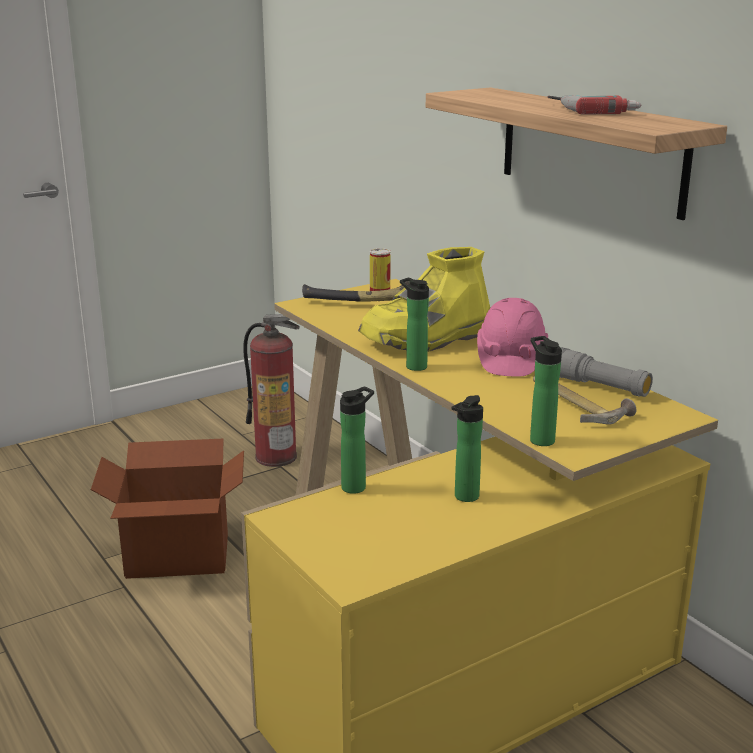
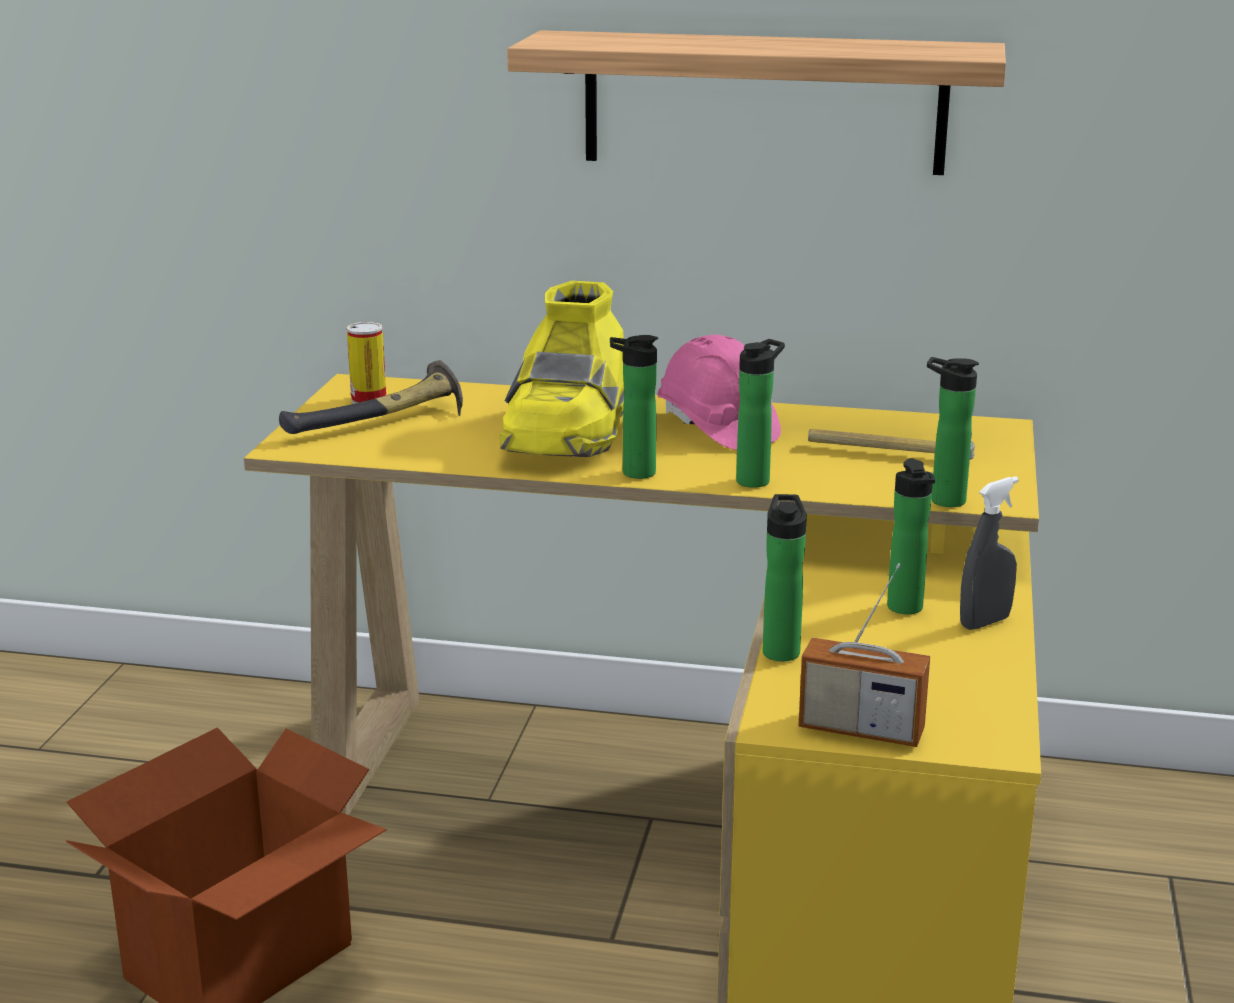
camera: 45 degrees left, 0 degrees up
(276, 456) = (155, 755): fire extinguisher -> none
(306, 539) = (861, 730): none -> radio
(465, 391) = (756, 480): none -> bottle
(491, 523) = (985, 622): none -> grey spray bottle
(592, 109) = (804, 42): power drill -> none
(596, 386) = (863, 425): grey flashlight -> none

